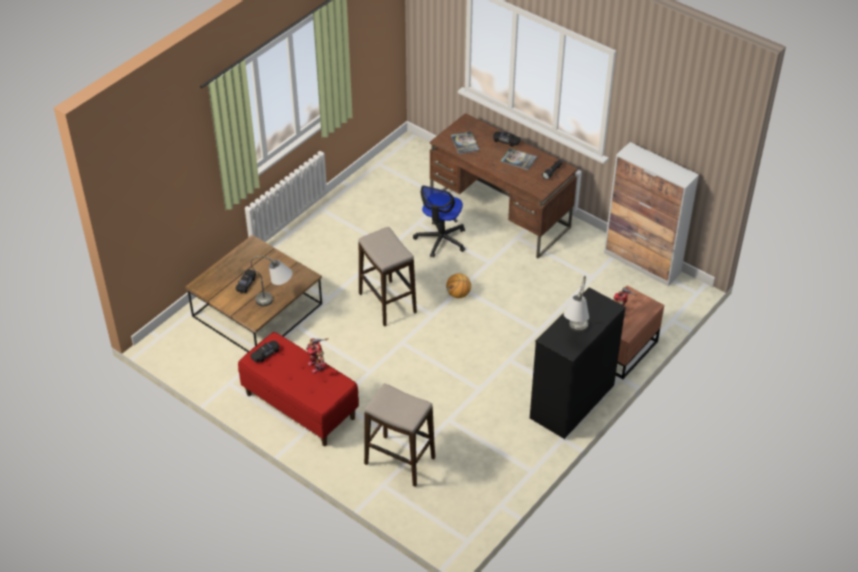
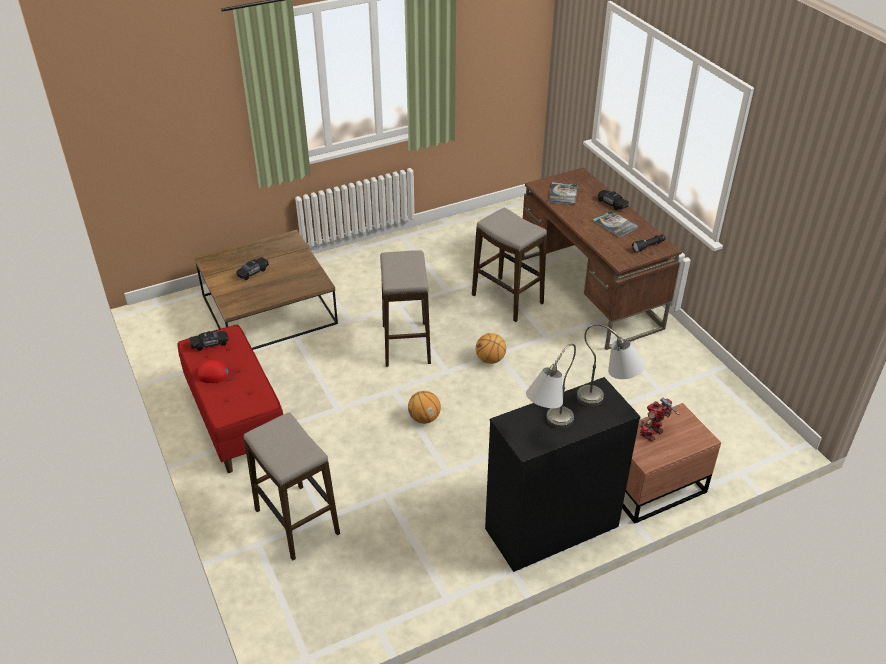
camera: 25 degrees right, 5 degrees down
(276, 300) = (270, 296): grey table lamp -> grey table lamp (607, 402)
(290, 375) = (217, 374): none -> red cap
(317, 365) = (253, 374): toy robot -> none
(439, 356) = (424, 418): none -> basketball
(441, 240) = (507, 299): office chair -> stool
(642, 263) = (734, 393): cabinet -> none

